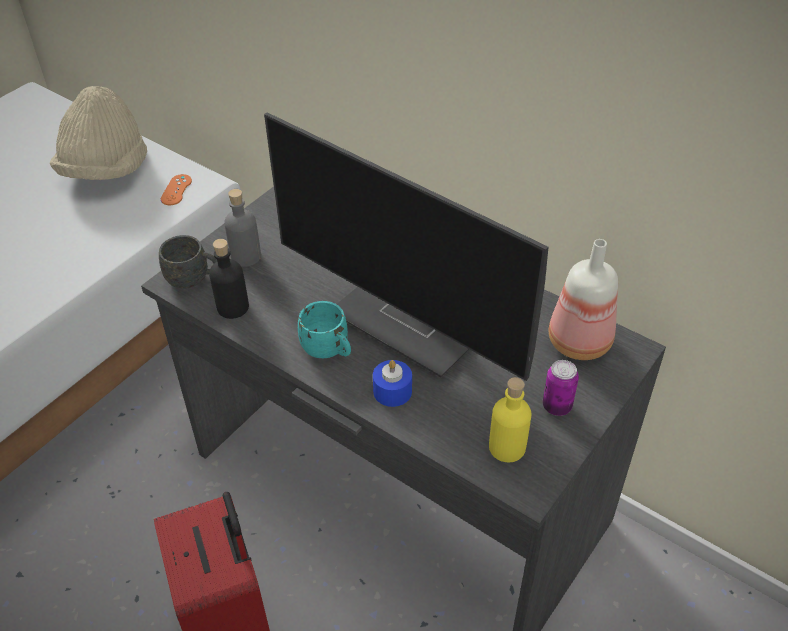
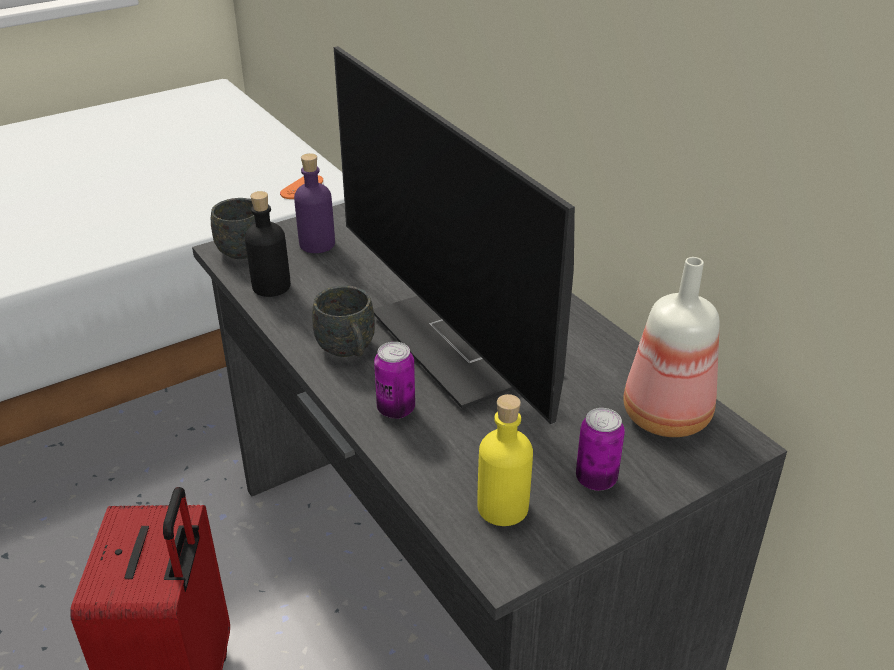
camera: 20 degrees right, 10 degrees down
(106, 171) = (244, 159): beige hat -> none
(246, 256) = (317, 244): grey bottle -> purple bottle
(329, 350) = (348, 351): turquoise mug -> grey mug
(392, 391) = (396, 409): blue candle -> can

